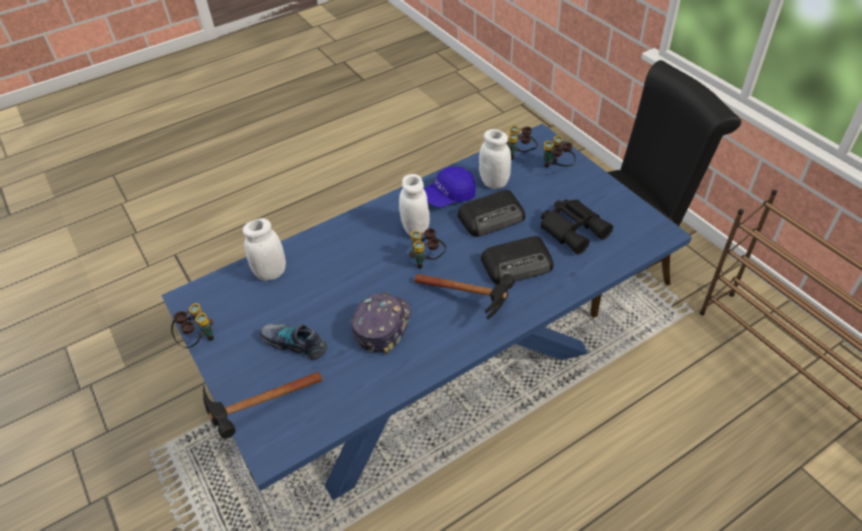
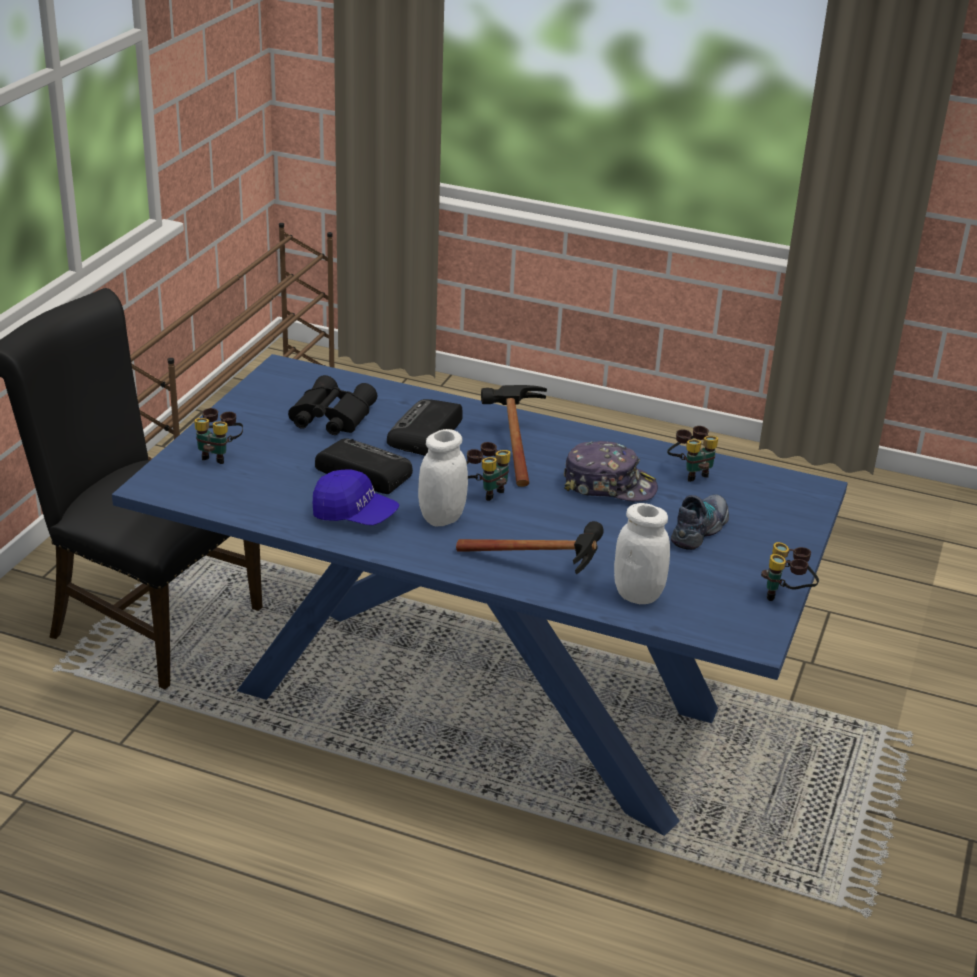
camera: 130 degrees left, 15 degrees down
(256, 414) = (798, 513): hammer -> hammer (544, 570)
(295, 343) = (700, 529): shoe -> shoe turned 135 degrees counterclockwise
(382, 325) = (609, 485): cap -> cap turned 150 degrees counterclockwise
(494, 182) = (291, 491): white jar -> none
(518, 264) = (425, 434): radio -> radio turned 105 degrees counterclockwise
(520, 156) = (212, 488): binoculars -> binoculars (691, 472)

